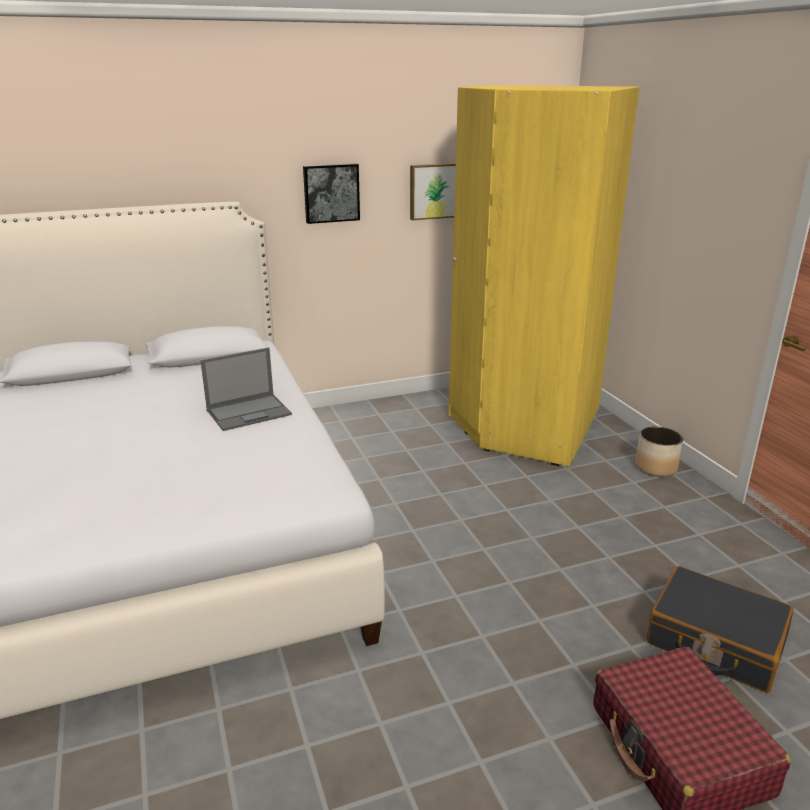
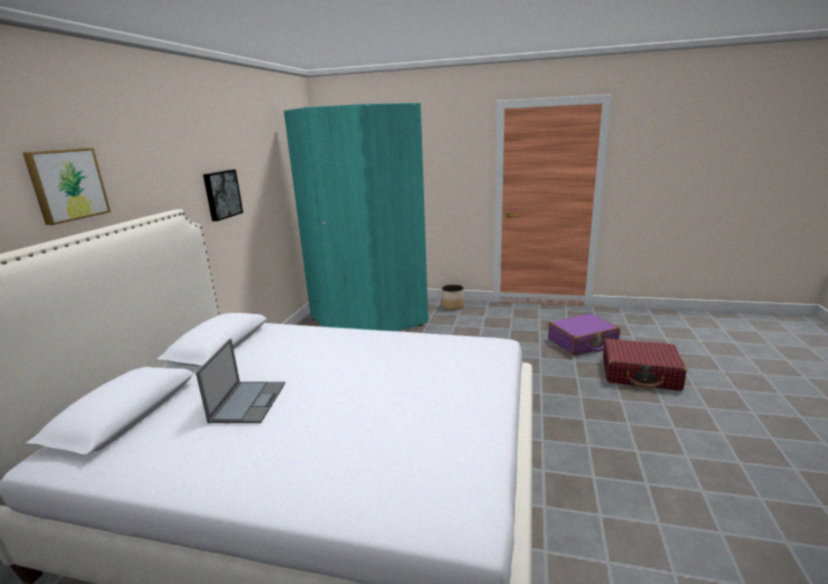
camera: 55 degrees left, 5 degrees down
(250, 412) = (353, 347): laptop -> laptop (248, 401)
(434, 191) = (269, 185): picture -> picture (67, 185)
(521, 422) = (369, 318): yellow wardrobe -> turquoise wardrobe
(714, 642) = (582, 342): black suitcase -> purple suitcase

